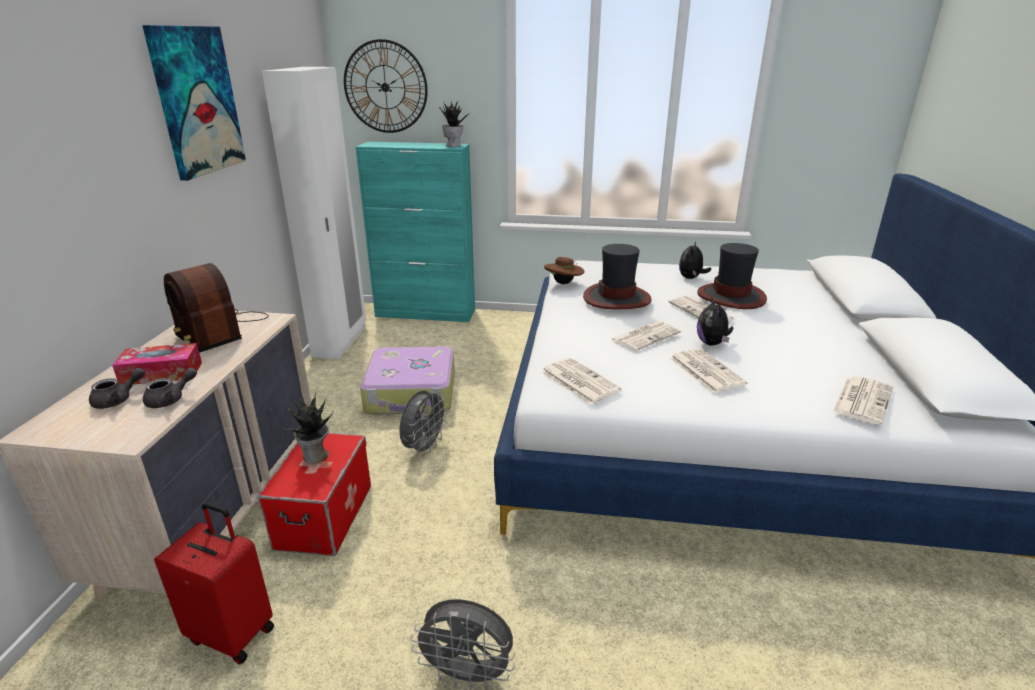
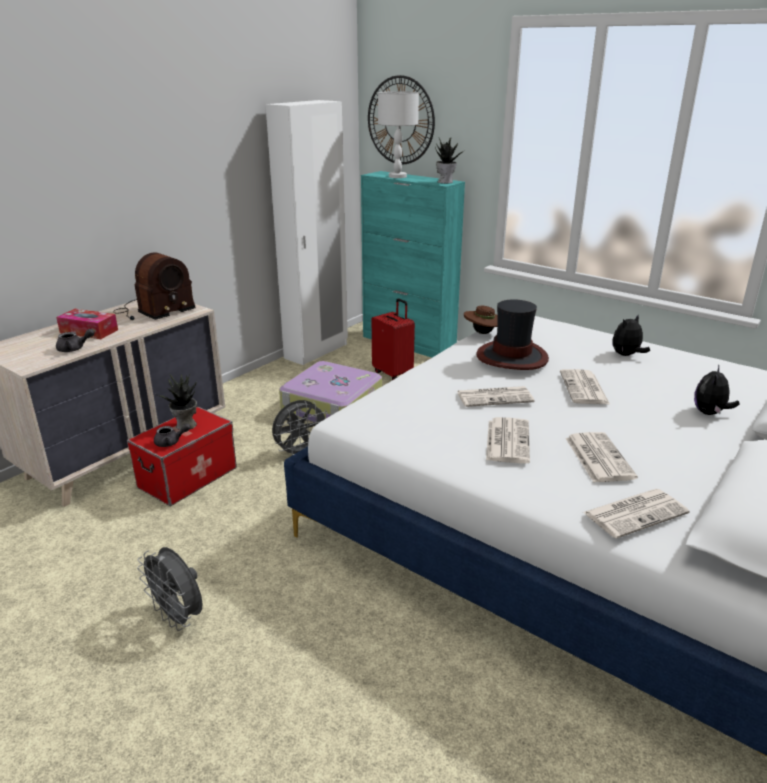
camera: 30 degrees right, 0 degrees up
(118, 400) = (49, 341): grey teapot -> grey teapot (171, 442)
(197, 101) = (189, 129): picture -> none
(219, 330) = (153, 310): radio -> radio turned 120 degrees counterclockwise
(233, 633) = (73, 529): red suitcase -> red suitcase (393, 374)
(397, 145) = (398, 176): none -> white table lamp
(578, 381) = (380, 417): newspaper -> newspaper (598, 457)
(712, 343) = (553, 420): plush toy -> plush toy (710, 413)
(731, 297) = (643, 382): hat -> none

